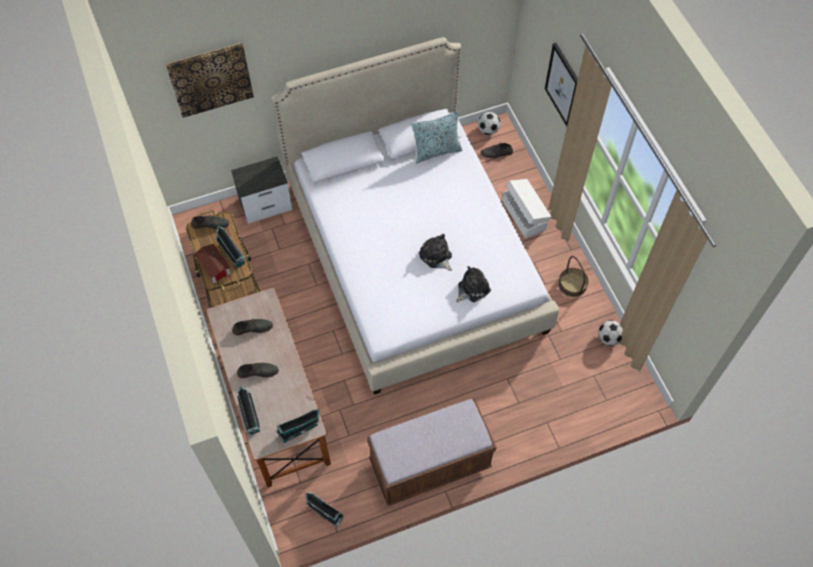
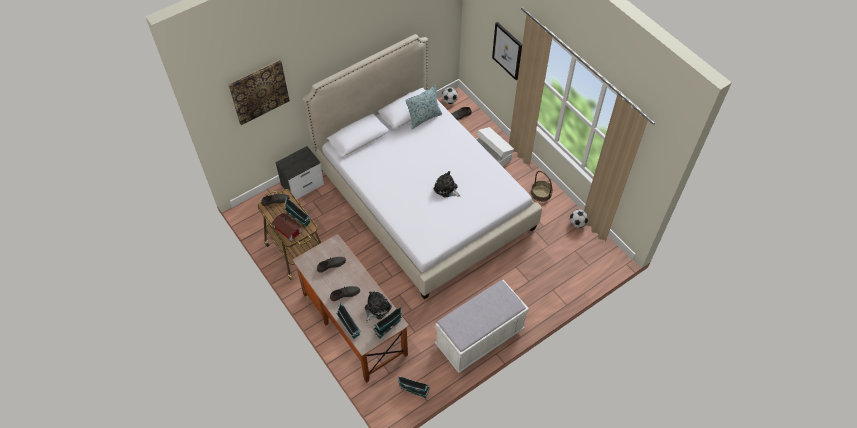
camera: 15 degrees left, 5 degrees down
(430, 465) = (479, 338): brown bench -> white bench
(472, 288) = (478, 205): plush toy -> plush toy (376, 308)

